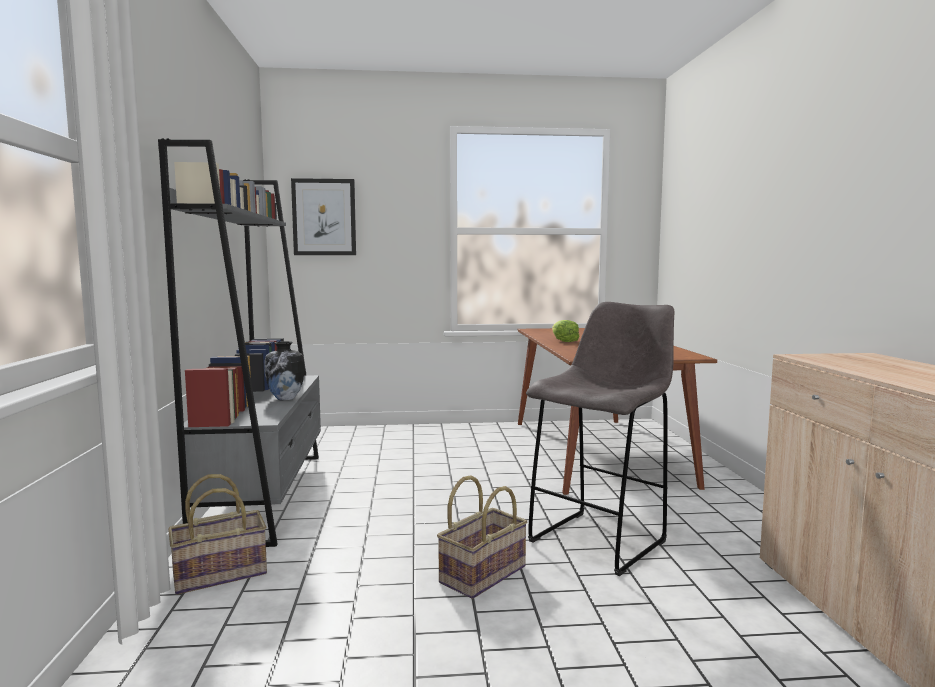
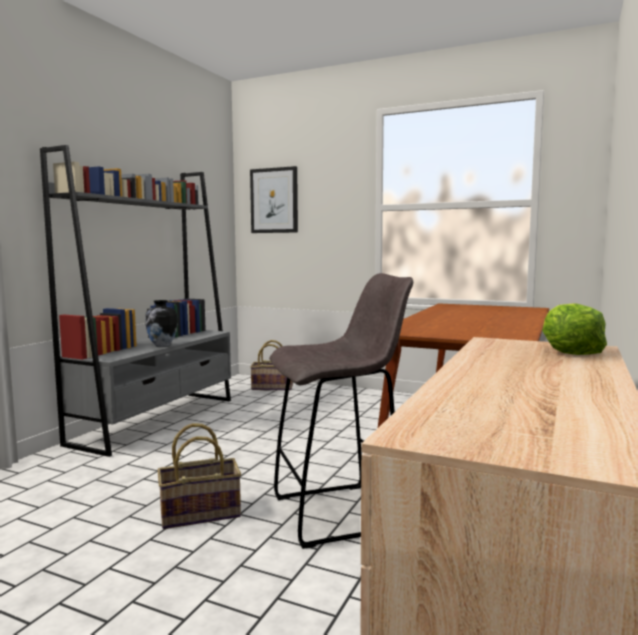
camera: 30 degrees right, 0 degrees up
(220, 573) = (54, 466): basket -> basket (272, 387)
(564, 341) = (436, 316): lettuce -> lettuce (569, 351)

